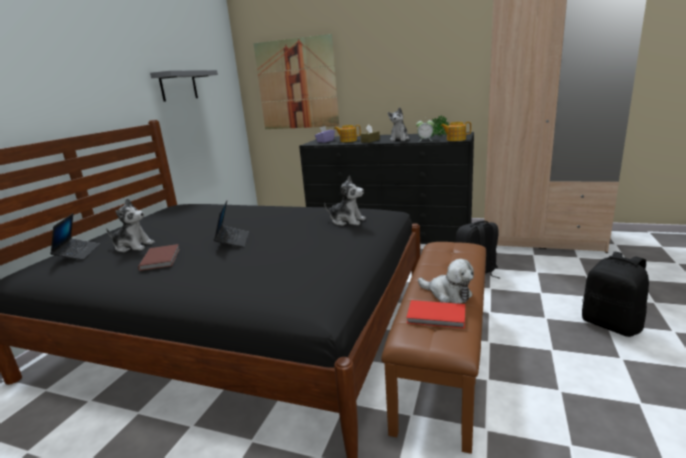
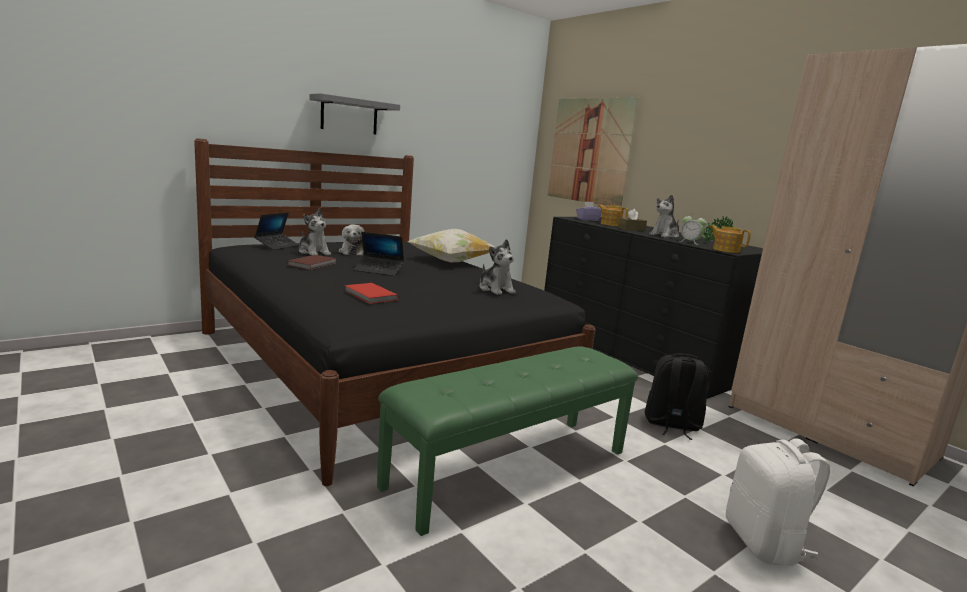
camera: 30 degrees right, 5 degrees down
(178, 86) = (453, 129): grey shelf -> grey shelf (349, 115)
(233, 241) = (379, 270): laptop -> laptop turned 75 degrees clockwise
(264, 209) = (451, 262): none -> pillow
(437, 316) = (460, 387): red book -> red book (370, 295)
(442, 358) = (510, 467): brown bench -> green bench
(448, 294) = (505, 380): plush toy -> plush toy (352, 252)
(611, 324) = (764, 543): black backpack -> white backpack

